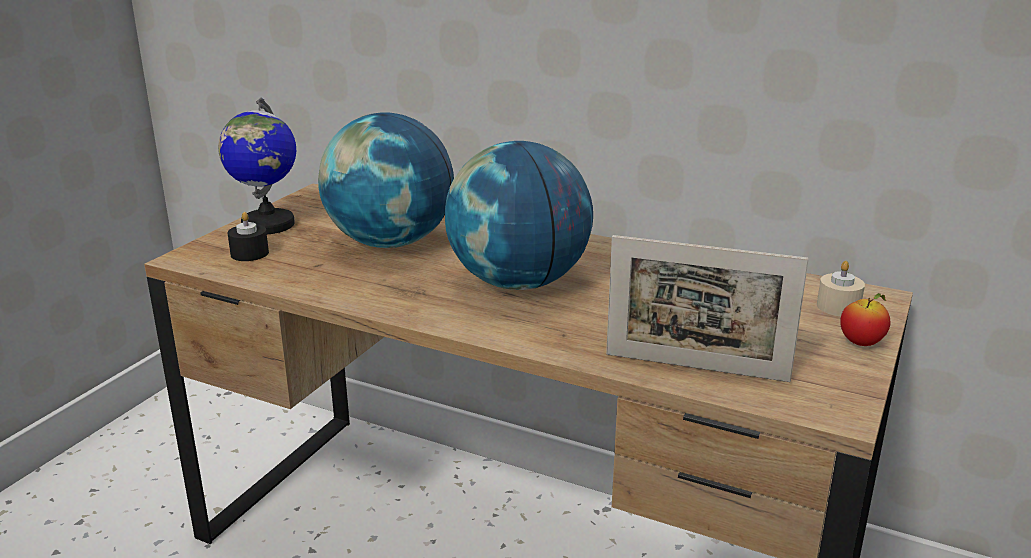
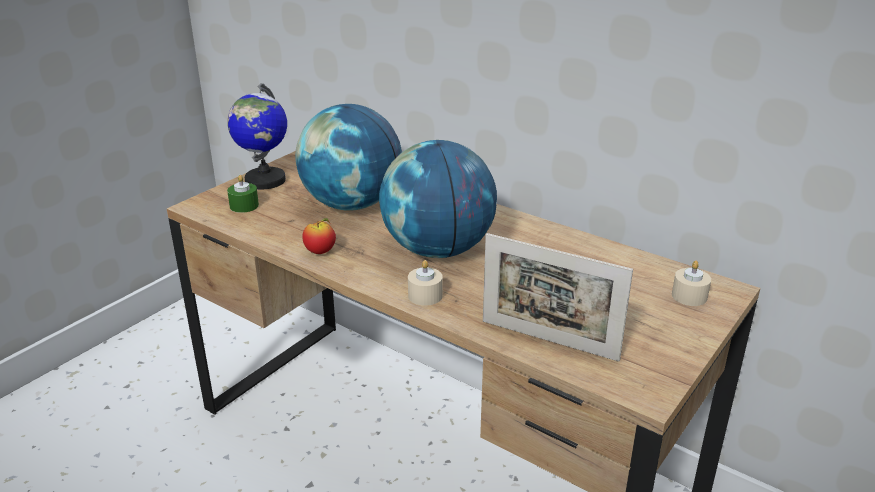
camera: 10 degrees right, 5 degrees up
(249, 253) = (244, 206): black candle -> green candle
(523, 333) = (425, 295): none -> beige candle
(861, 343) = (693, 332): apple -> apple (320, 252)

